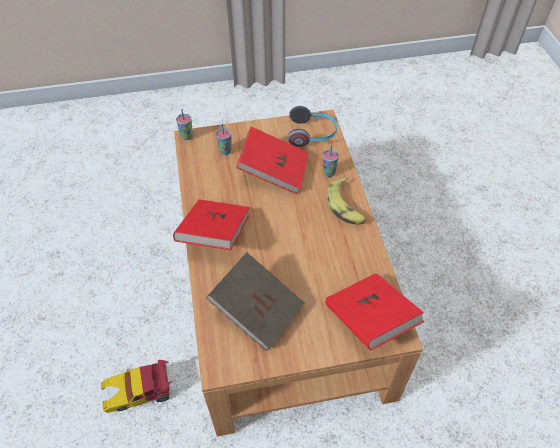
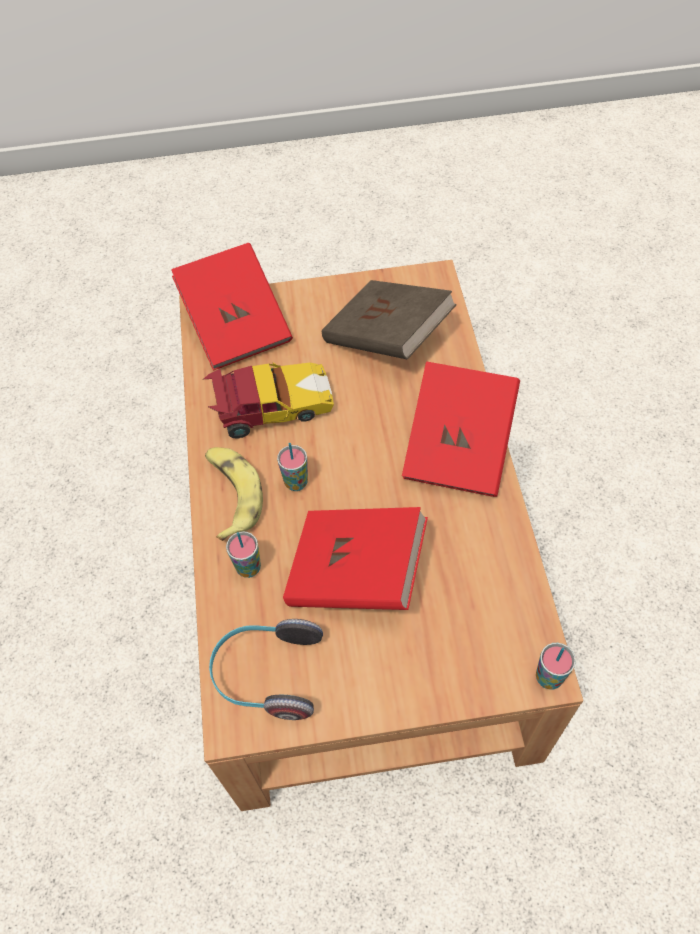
camera: 175 degrees left, 5 degrees up
(140, 390) = (549, 421): toy car -> toy car (270, 407)
(225, 151) = (457, 631): cup -> cup (296, 482)

